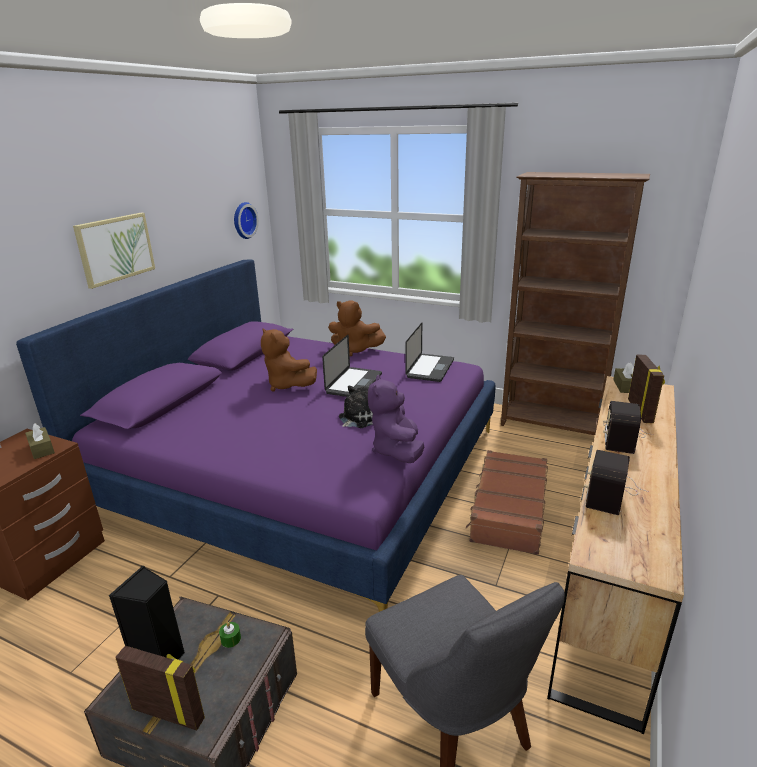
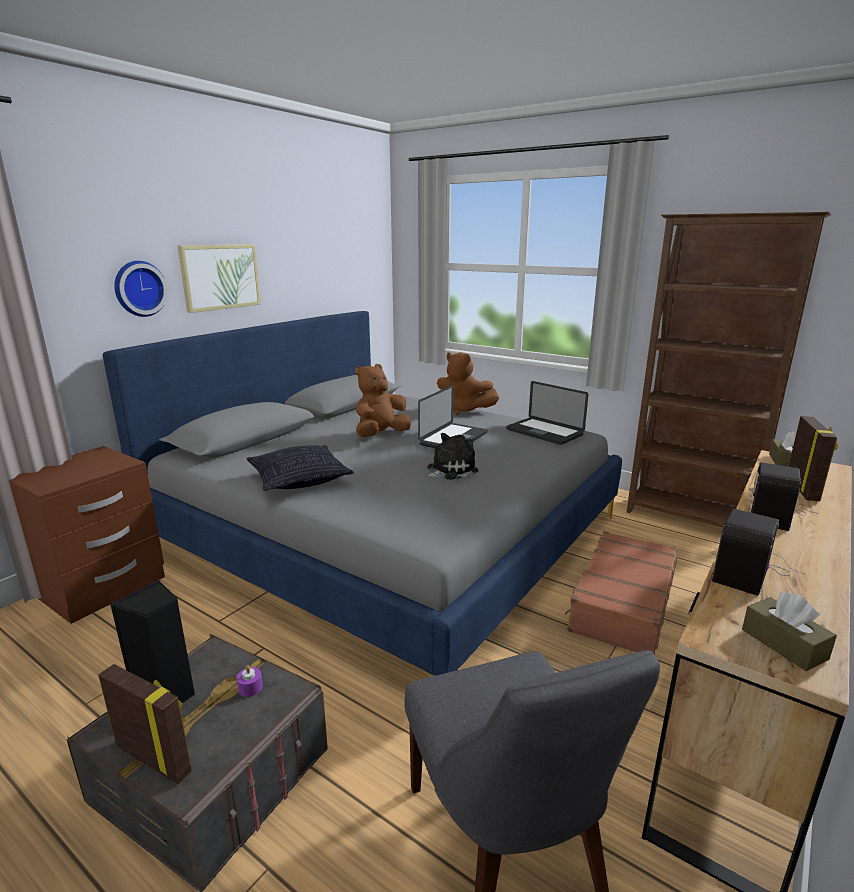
camera: 10 degrees right, 5 degrees down
(41, 449) = (108, 464): brown tissue box -> brown tissue box (783, 644)
(228, 443) = (299, 480): none -> pillow
(231, 639) = (250, 688): green candle -> purple candle
(243, 220) = (362, 271): wall clock -> wall clock (139, 288)
(287, 385) = (381, 435): brown plush toy -> brown plush toy turned 75 degrees clockwise
(303, 469) = (390, 532): purple bed -> grey bed
(397, 451) = (485, 505): purple plush toy -> none
(430, 368) = (544, 432): laptop -> laptop turned 105 degrees clockwise

